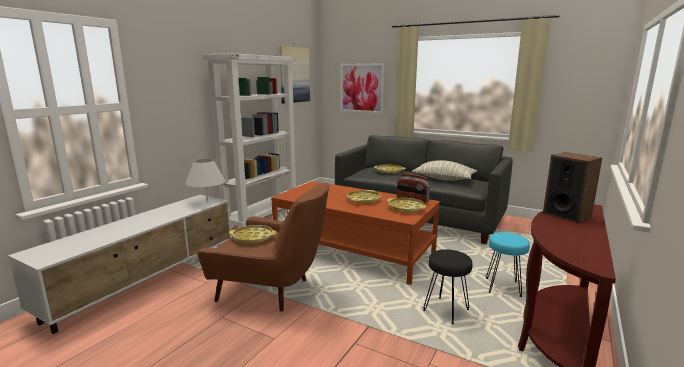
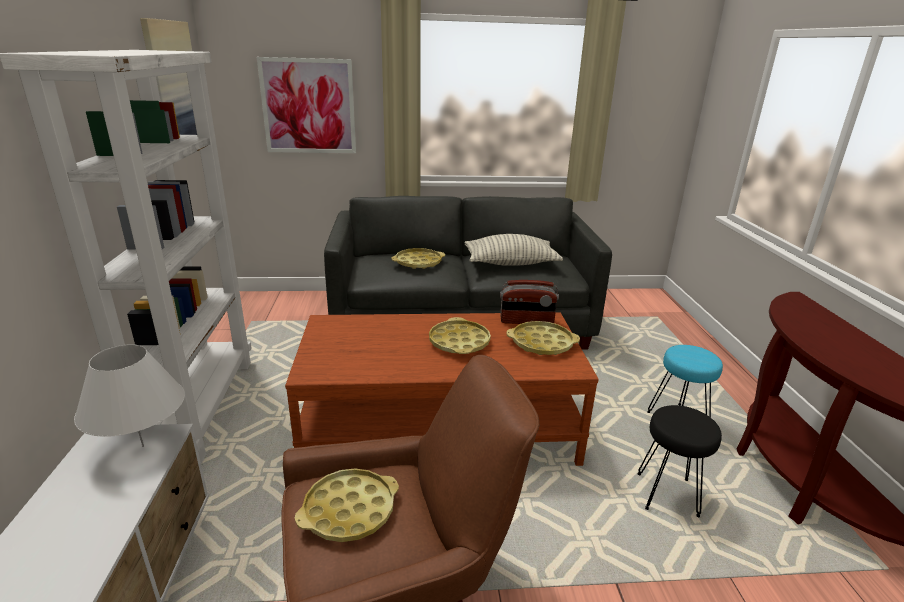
camera: 35 degrees left, 10 degrees up
(566, 215) = (809, 324): speaker -> none

